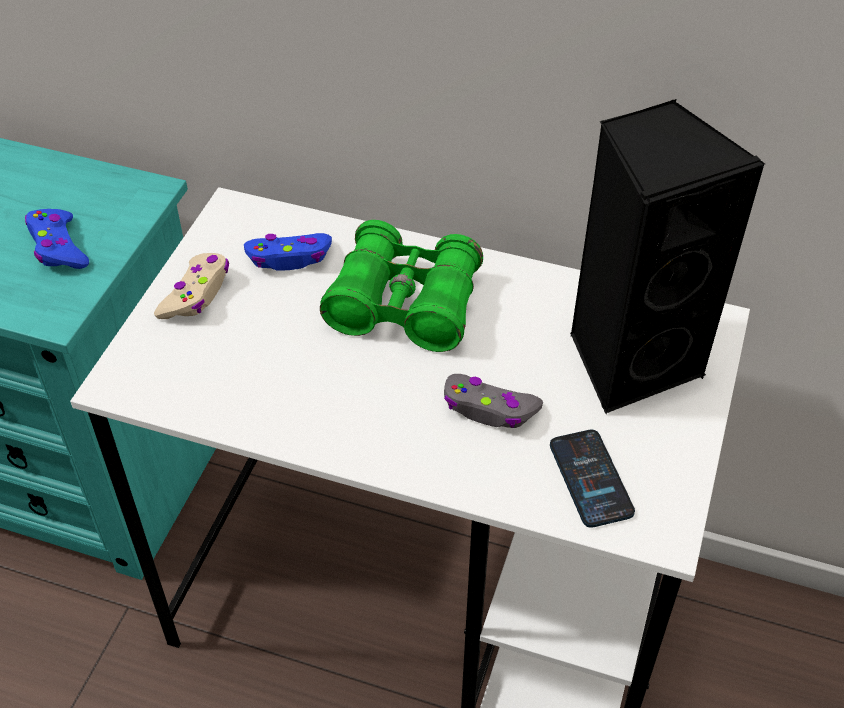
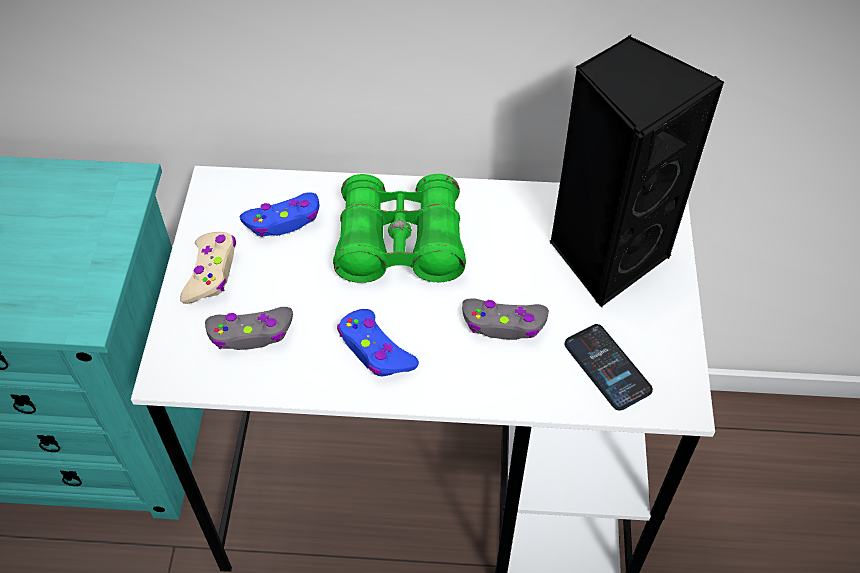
camera: 15 degrees left, 5 degrees up
(58, 247) = (62, 253): blue game controller -> blue game controller (375, 350)
(215, 362) = (251, 334): none -> grey game controller

